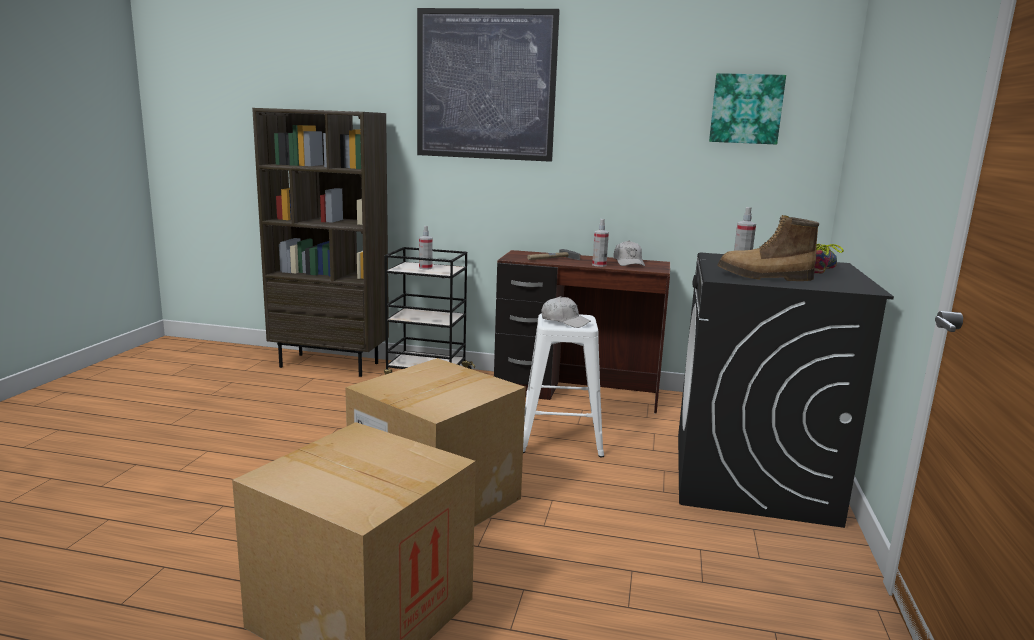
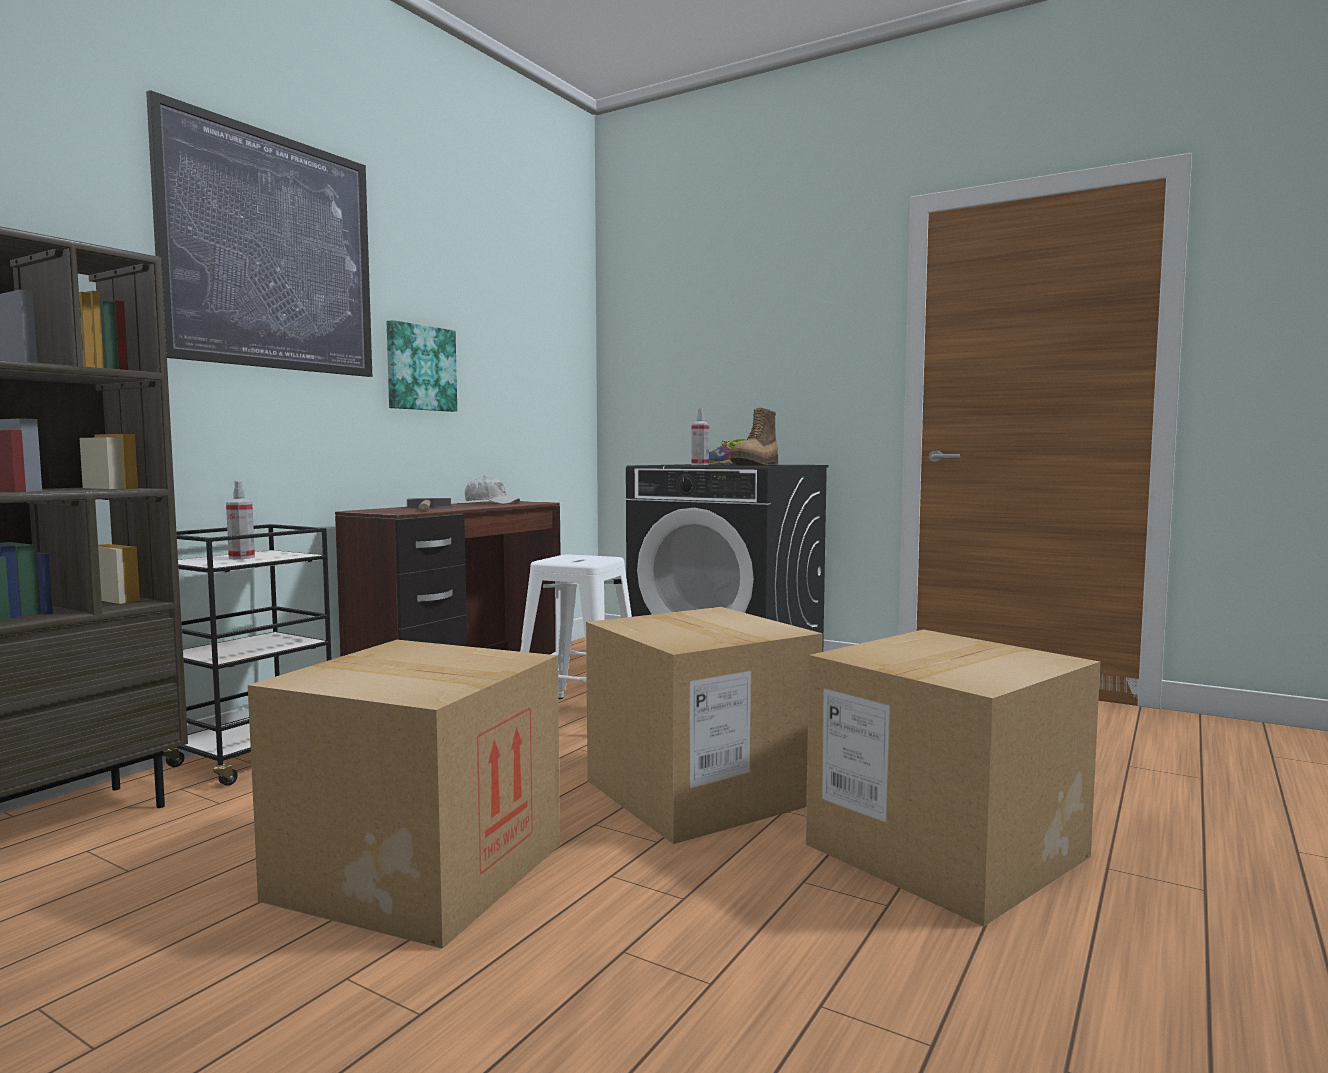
camera: 70 degrees left, 10 degrees down
(303, 442) = (419, 871): none -> cardboard box
(565, 321) = (582, 559): white cap -> none
(599, 265) = (490, 505): spray bottle -> none
(746, 109) = (536, 327): picture -> picture (420, 368)

